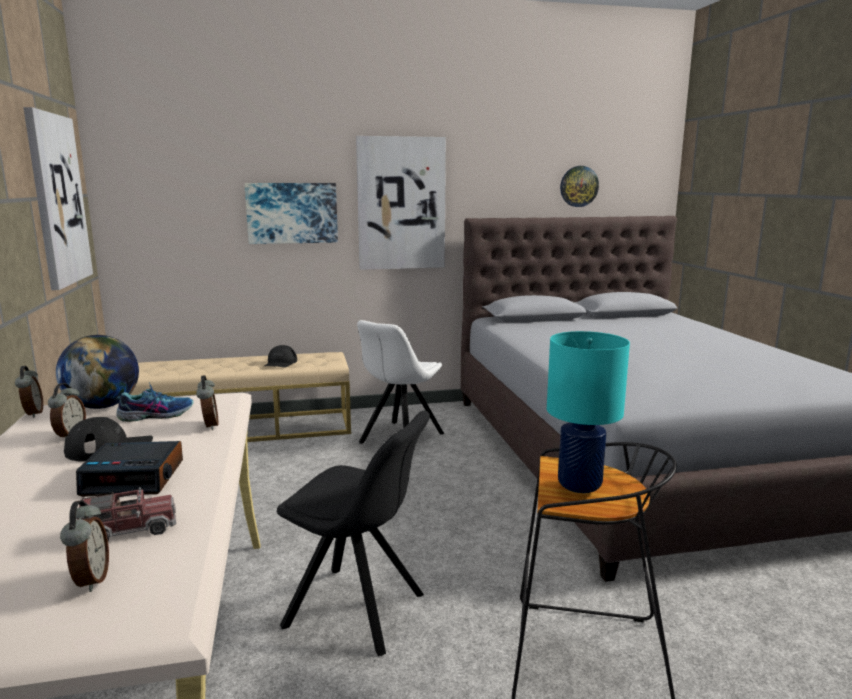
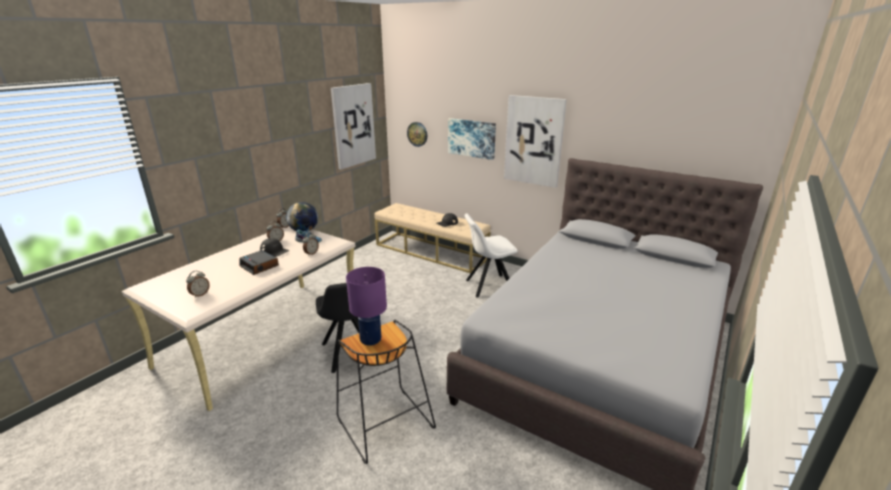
camera: 45 degrees right, 10 degrees up
(128, 529) = (229, 283): toy truck -> none
(578, 186) = (672, 145): wall clock -> wall clock (417, 134)
(580, 487) = (370, 341): turquoise table lamp -> purple table lamp

